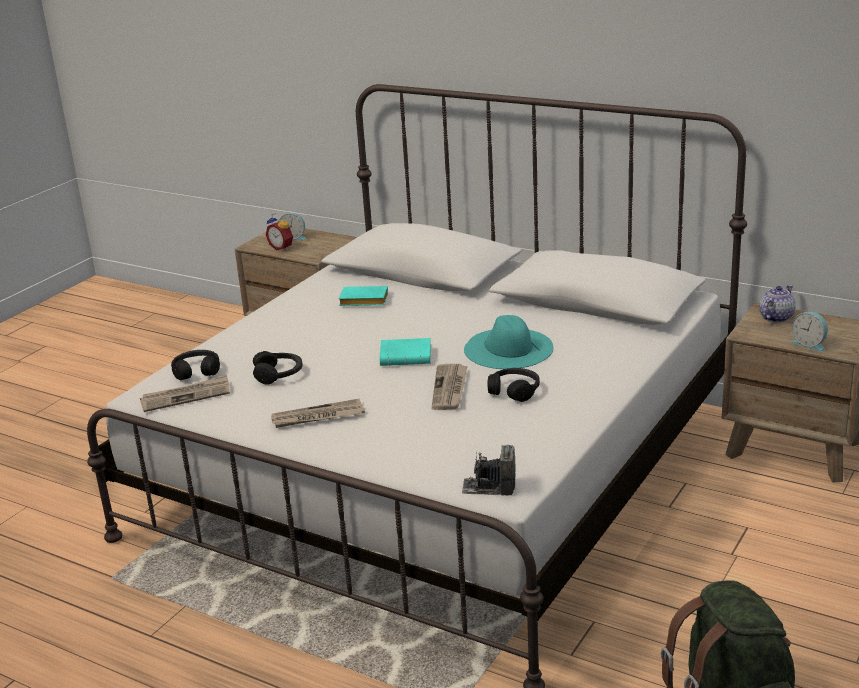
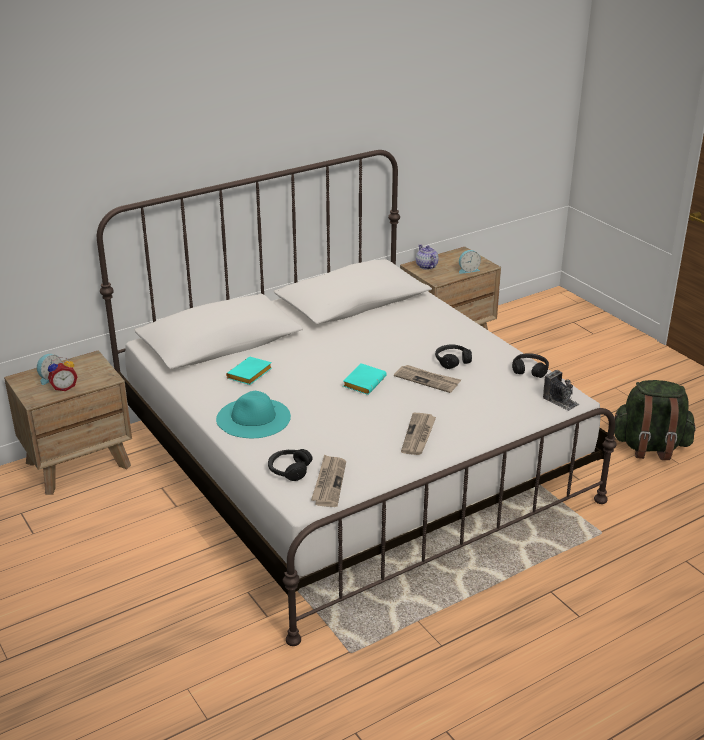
camera: 65 degrees left, 5 degrees up
(278, 374) = (336, 436): black headphones -> black headphones (530, 370)
(489, 487) = (560, 401): camera -> camera turned 75 degrees counterclockwise
(508, 348) = (391, 346): turquoise hat -> turquoise hat (253, 418)

